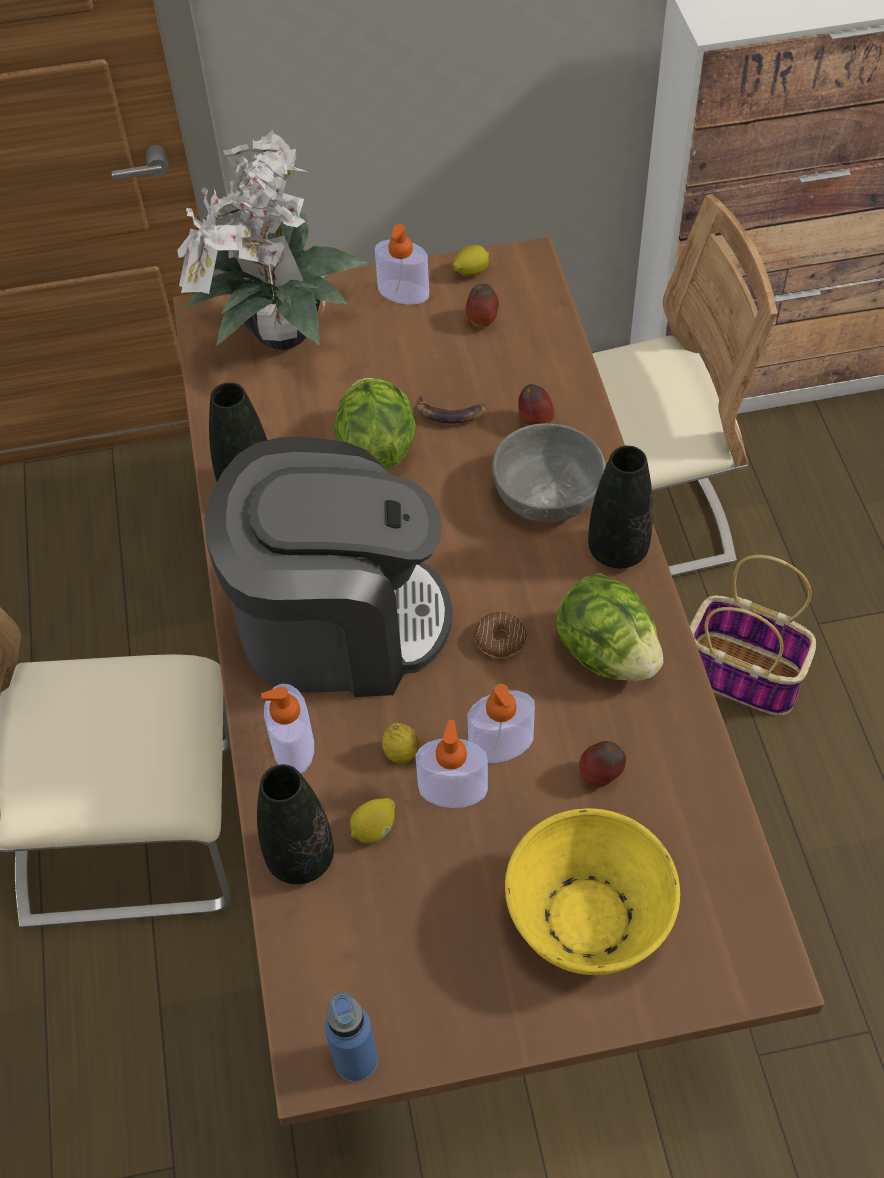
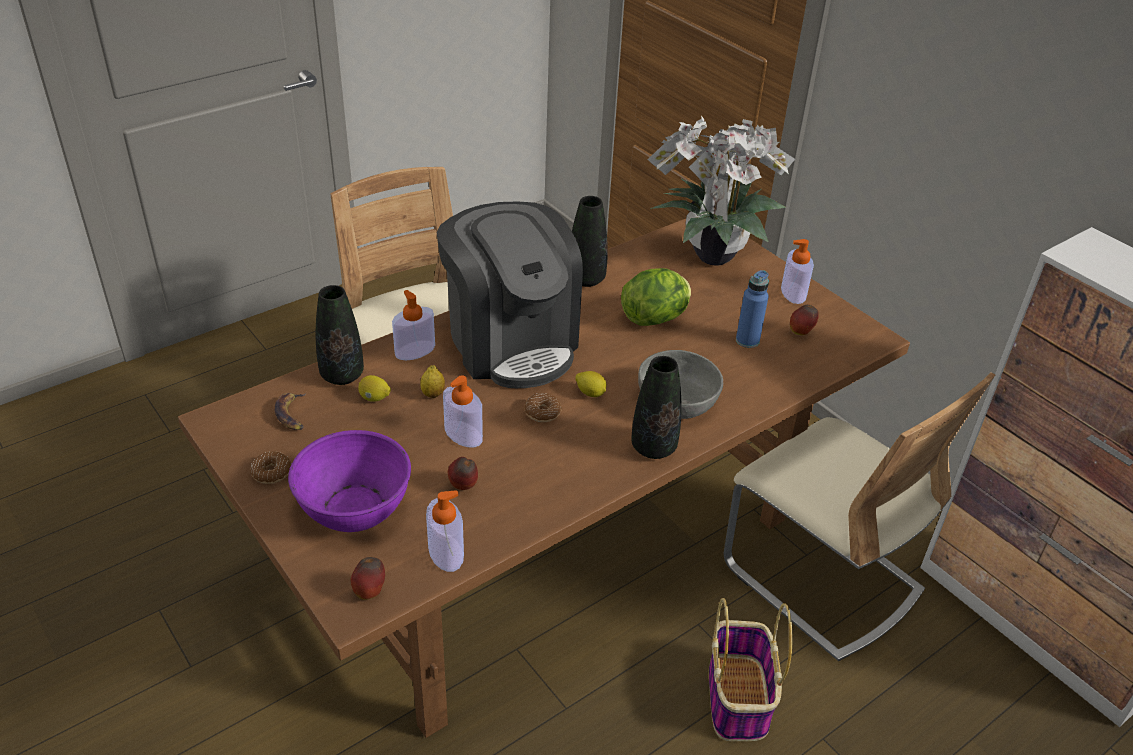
camera: 60 degrees right, 15 degrees down
(356, 1060) = (221, 434): blue bottle -> blue bottle (747, 340)
(450, 413) = (709, 340): banana -> banana (292, 414)
(453, 789) = (418, 423): soap dispenser -> soap dispenser (446, 552)
(471, 272) = (840, 315): lemon -> lemon (591, 393)
(471, 1007) = (271, 472): none -> donut
(534, 421) = (734, 379): apple -> apple (370, 591)
(588, 918) = (354, 508): yellow bowl -> purple bowl
(606, 653) = (563, 464): lettuce -> none

